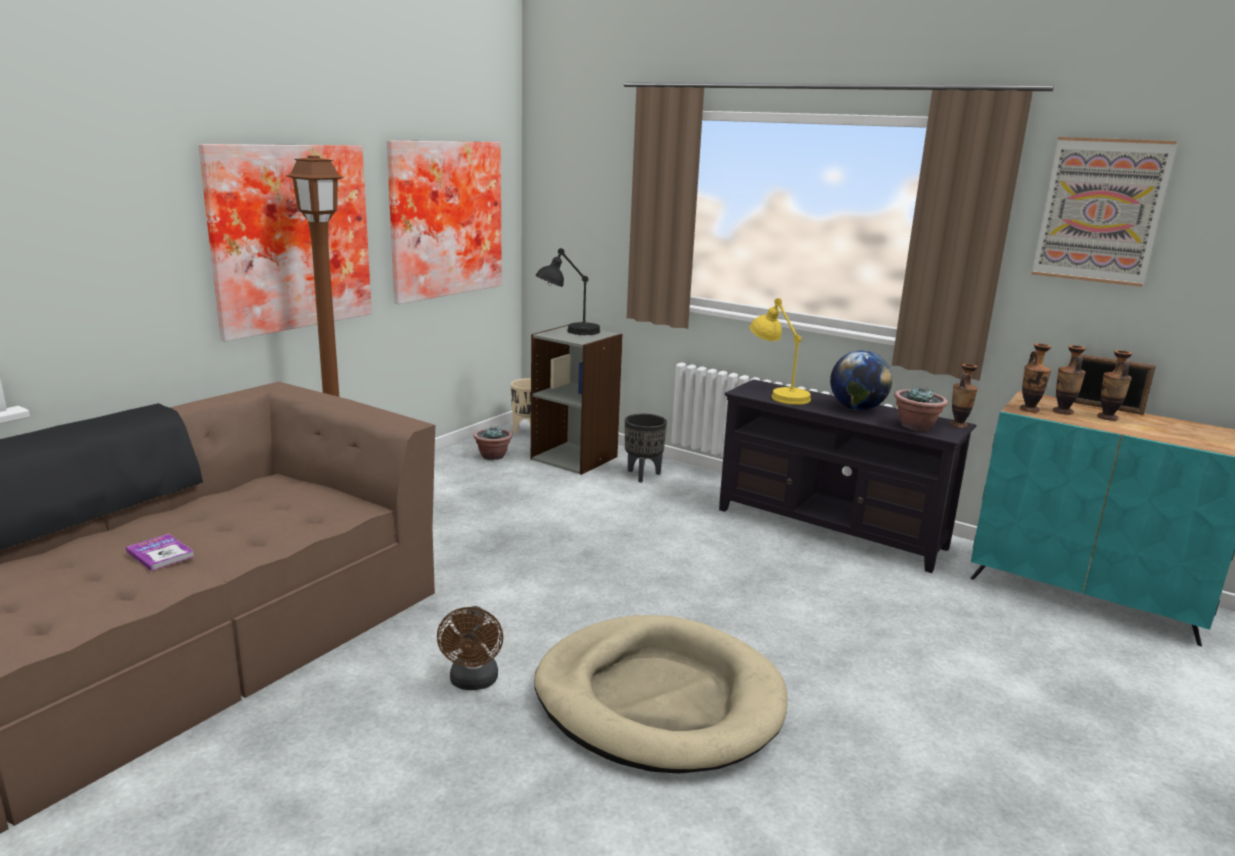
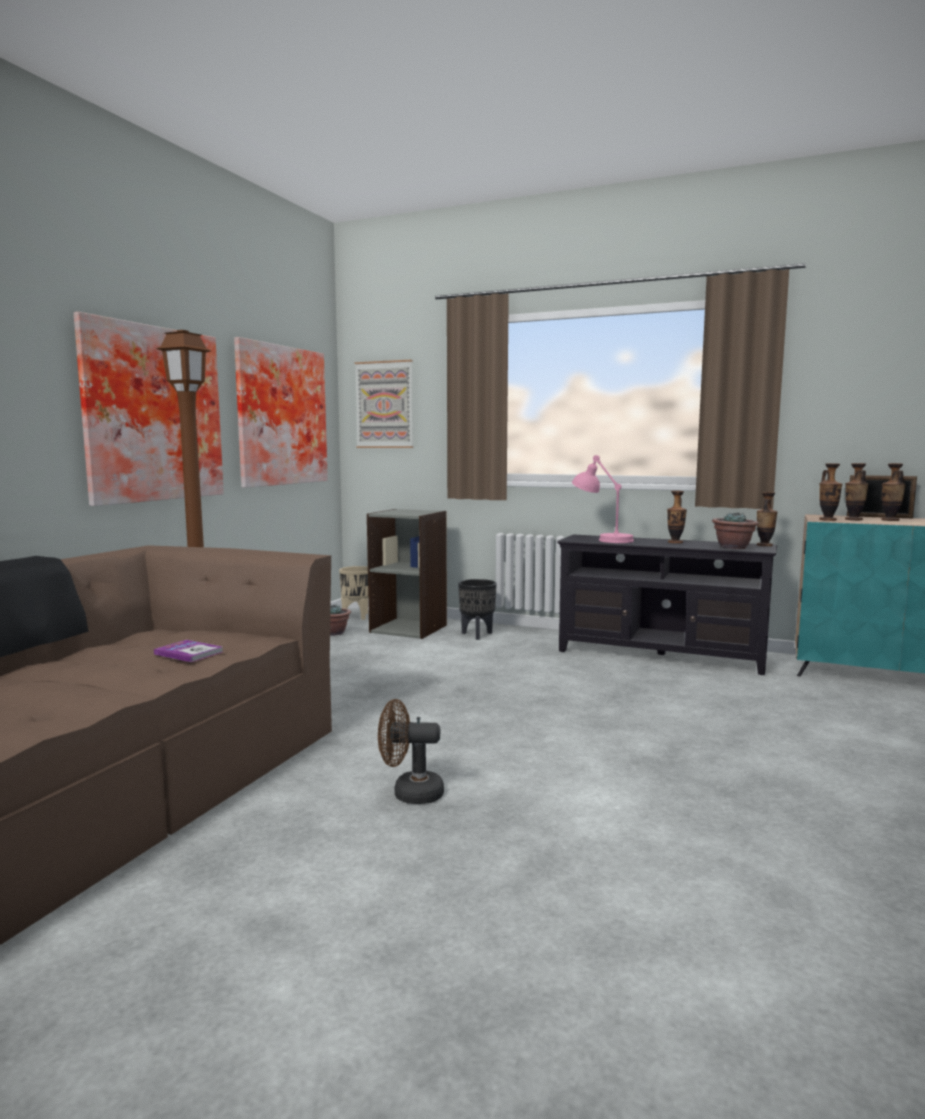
camera: 10 degrees left, 10 degrees down
(160, 554) = (69, 682): book -> book (189, 653)
(473, 682) = (410, 793): brown fan -> brown fan turned 105 degrees clockwise
(568, 332) = (398, 511): black table lamp -> none
(658, 700) = (597, 785): beige dog bed -> none
(777, 394) = (602, 539): yellow table lamp -> pink table lamp
(857, 408) = (675, 542): globe -> vase
(1100, 211) = (852, 360): picture -> picture (384, 405)

